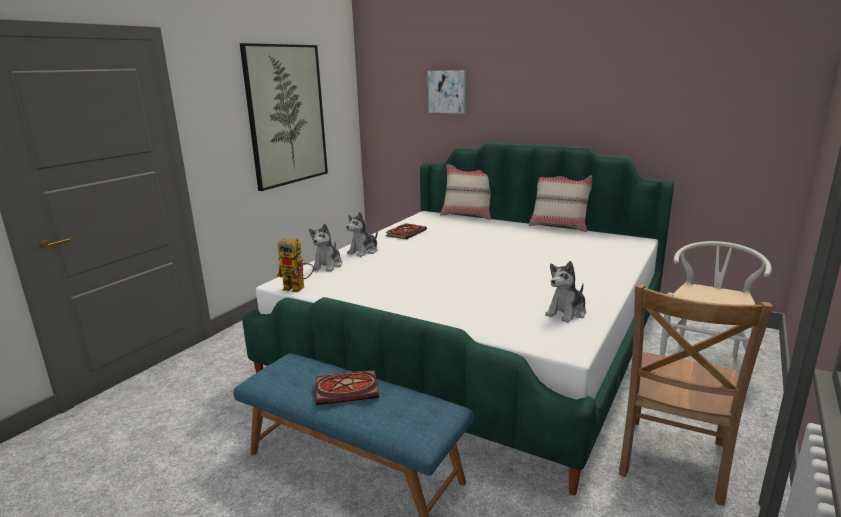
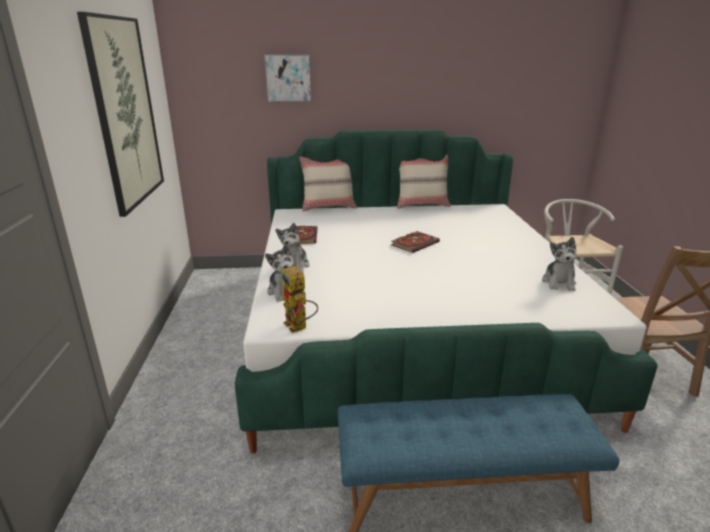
camera: 35 degrees left, 5 degrees up
(298, 288) = (299, 327): toy robot -> toy robot turned 75 degrees clockwise
(348, 389) = (468, 420): book -> book (415, 243)

